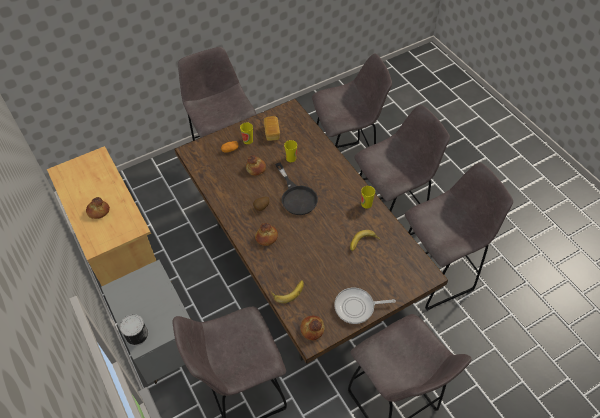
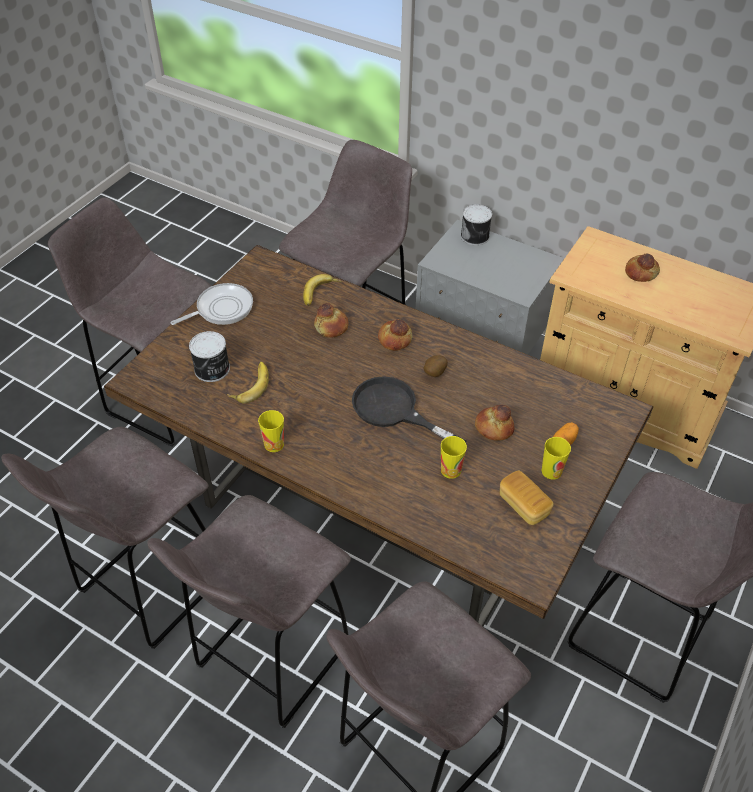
camera: 150 degrees right, 5 degrees down
(312, 329) = (266, 270): bread -> bread (331, 326)
(380, 262) = (212, 369): none -> can

